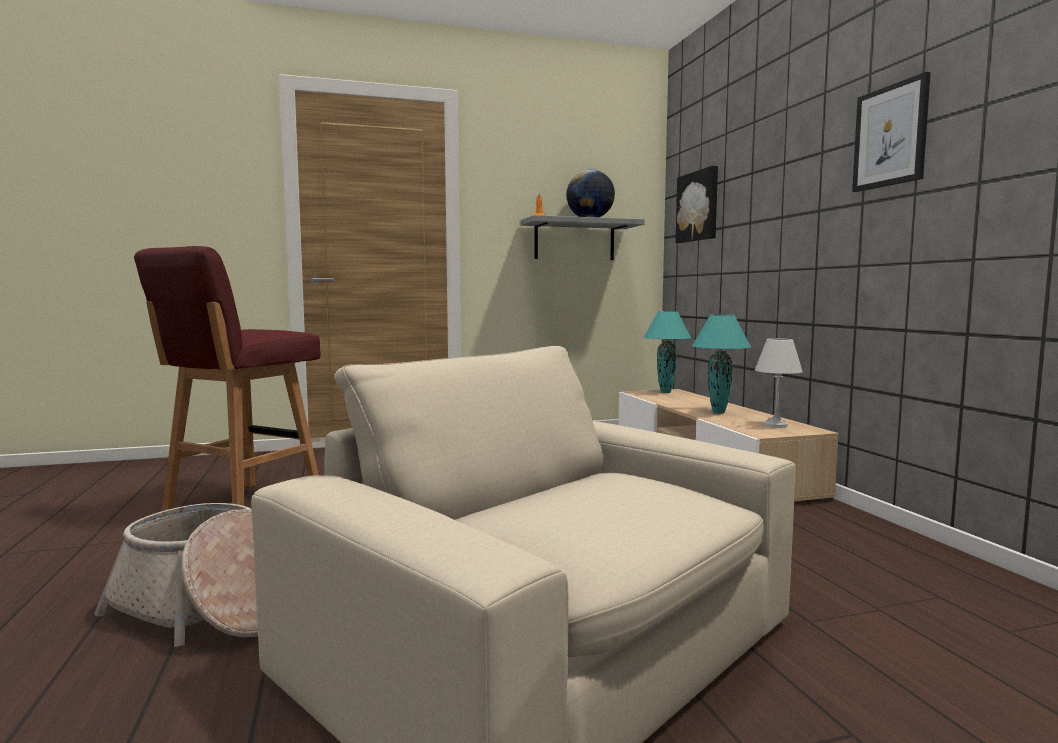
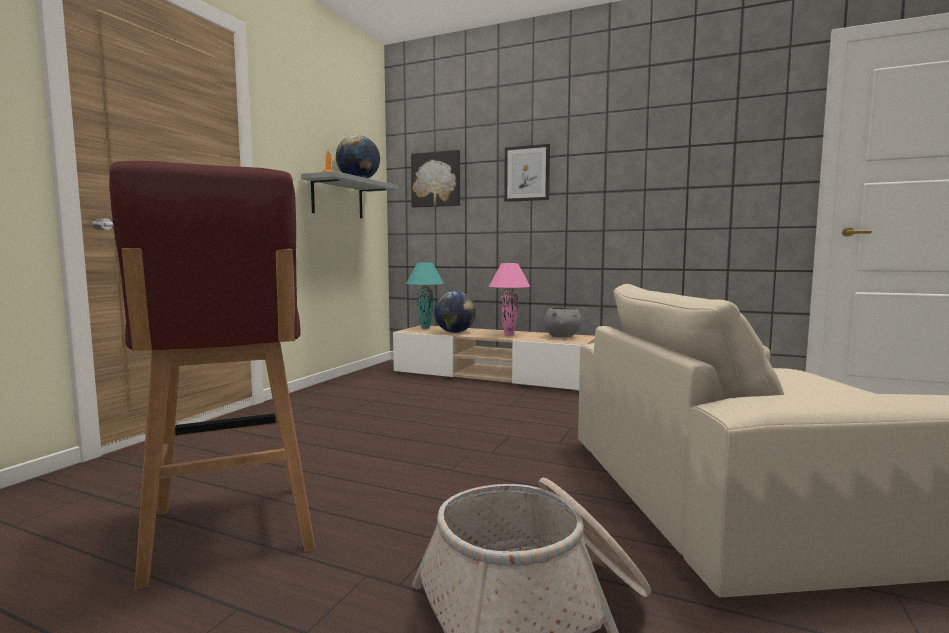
camera: 50 degrees left, 0 degrees up
(673, 401) = (455, 332): none -> globe
(719, 412) = (509, 335): turquoise table lamp -> pink table lamp
(776, 425) = (562, 337): white table lamp -> grey bowl
(890, 136) = (627, 153): picture -> picture (527, 173)

